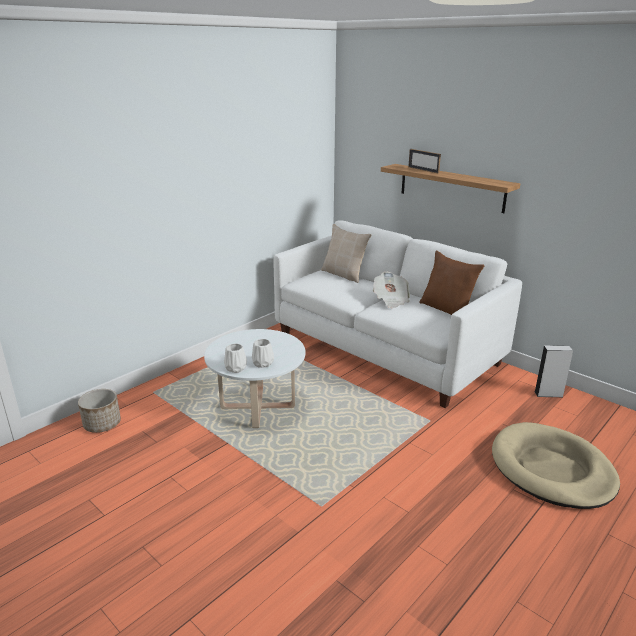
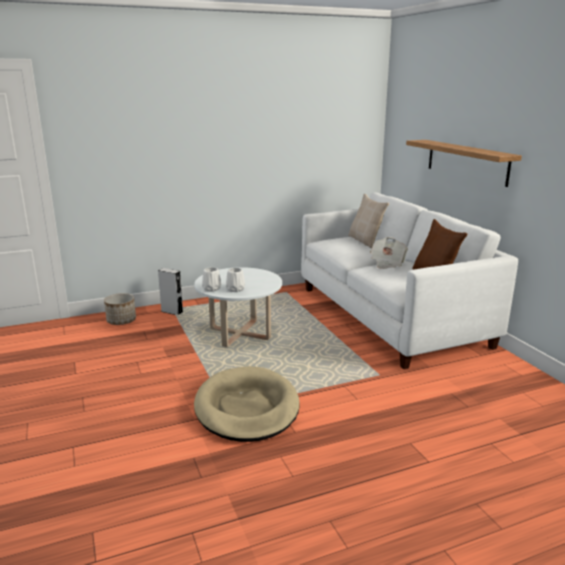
camera: 25 degrees right, 5 degrees down
(423, 170) = (442, 143): picture frame -> none
(548, 394) = (527, 382): grey speaker -> grey speaker (172, 312)
(551, 469) = (467, 439): beige dog bed -> beige dog bed (247, 408)

